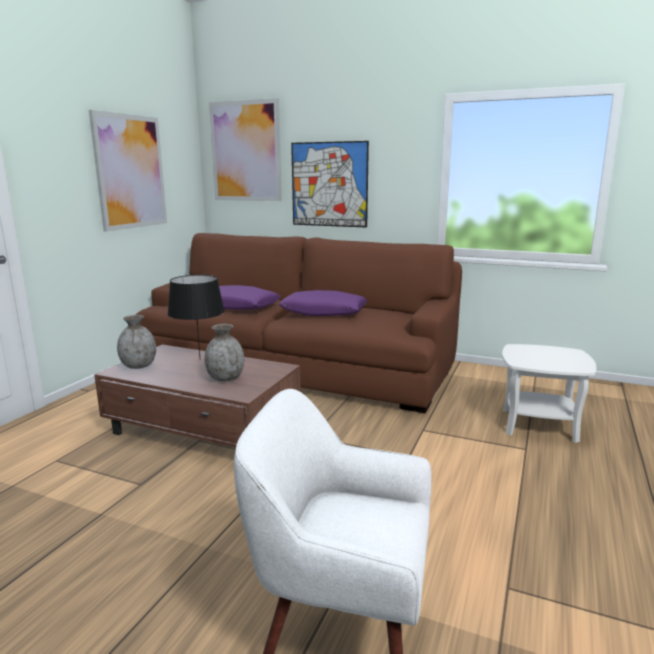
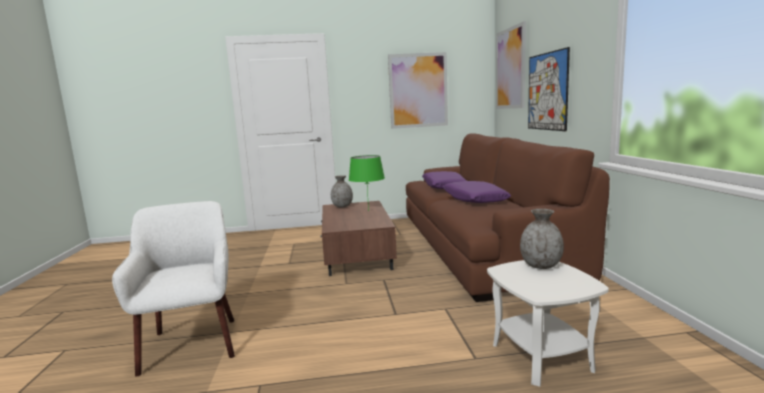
camera: 60 degrees right, 5 degrees down
(200, 359) = (368, 210): black table lamp -> green table lamp
(225, 378) = (349, 221): grey vase -> grey vase (540, 266)

